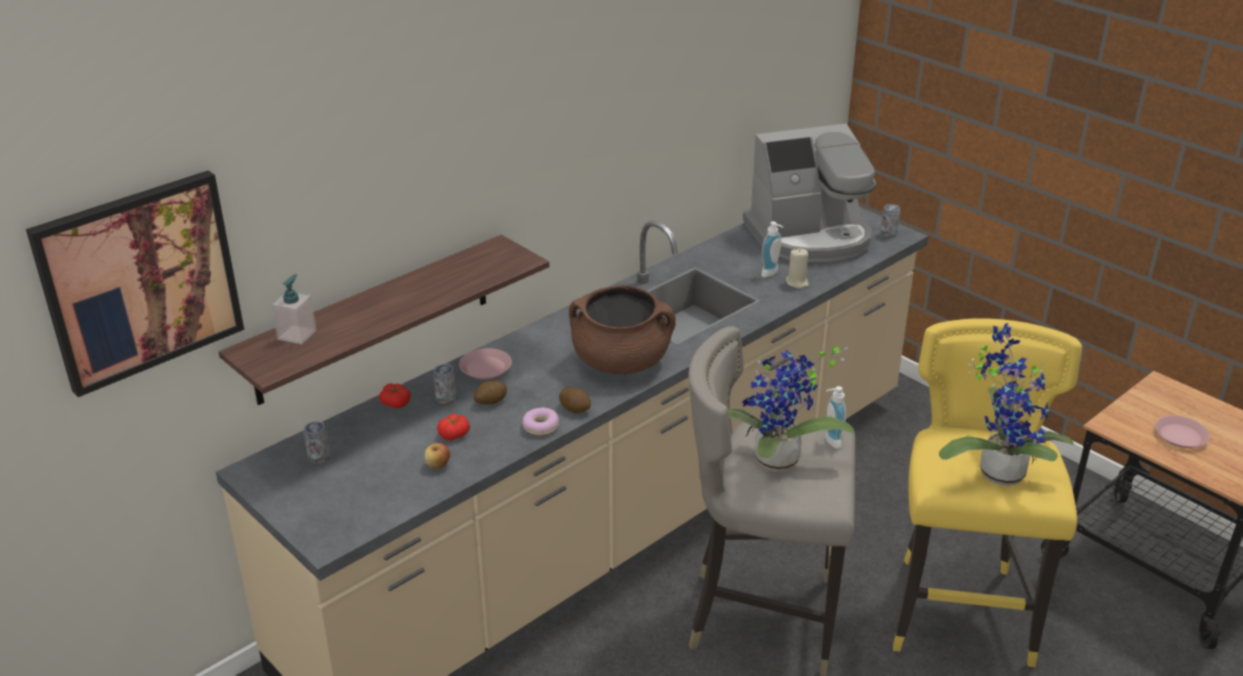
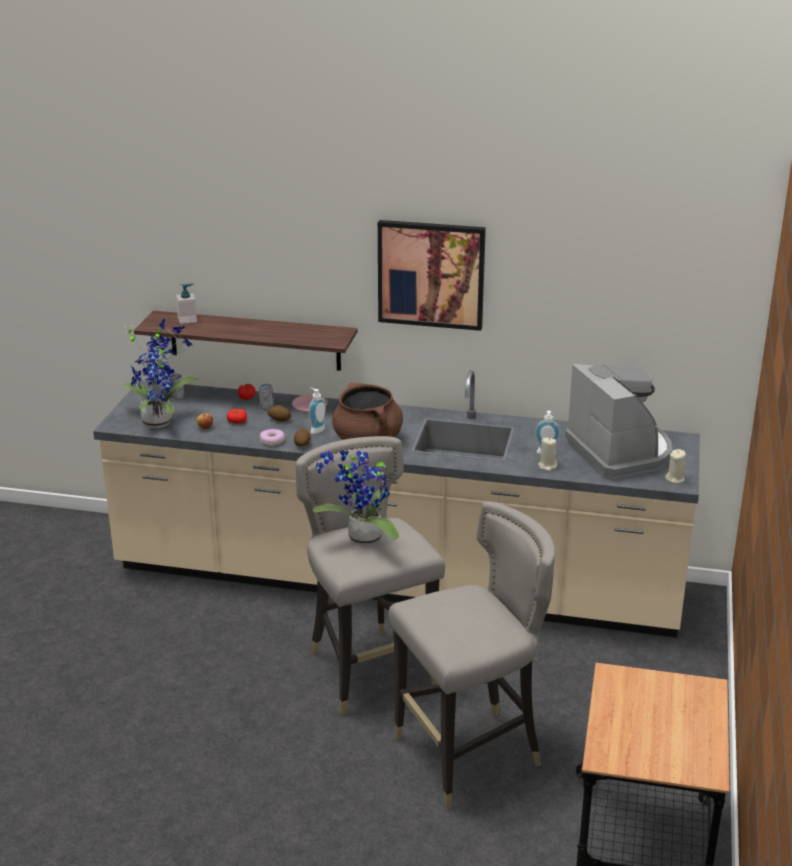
camera: 55 degrees right, 5 degrees down
(140, 280) = (114, 249): picture -> picture (431, 274)
(810, 236) = (620, 452): coffee machine -> coffee machine turned 150 degrees counterclockwise
(830, 441) = (411, 551): soap dispenser -> soap dispenser (316, 429)
(888, 233) = (675, 479): can -> beige candle
(960, 610) = (470, 755): yellow stool -> grey stool
(997, 470) = (455, 623): potted plant -> potted plant (160, 421)
(1180, 436) = (641, 712): pink plate -> none

